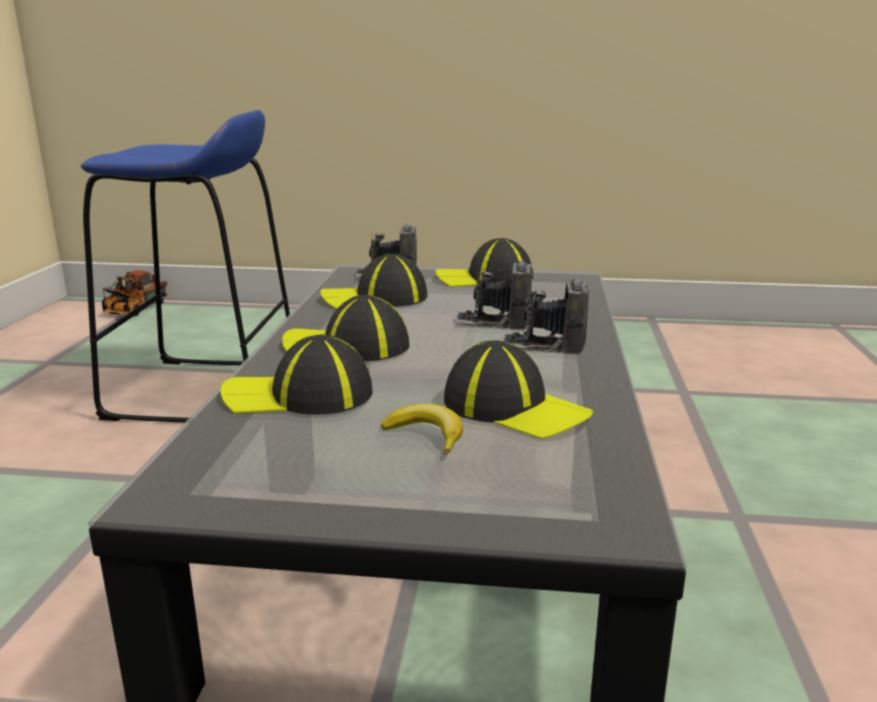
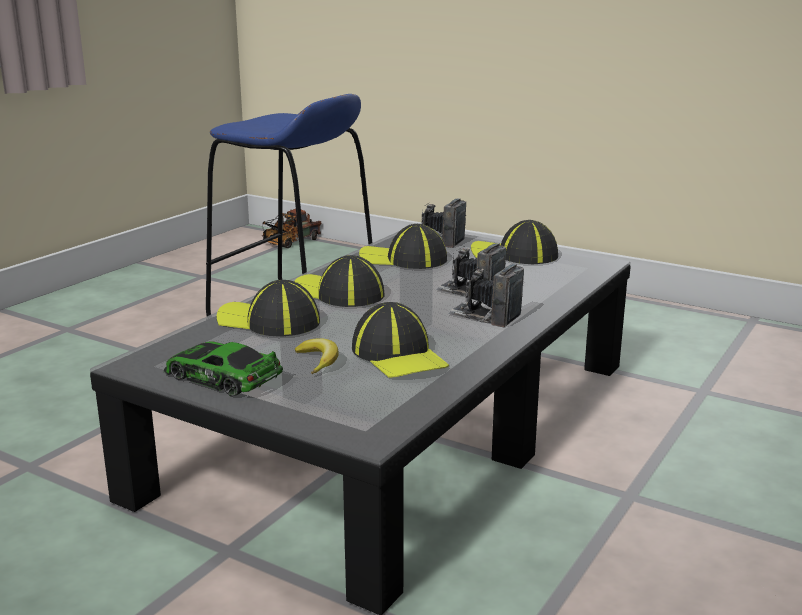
camera: 25 degrees right, 0 degrees up
(321, 488) = (222, 377): none -> toy car

